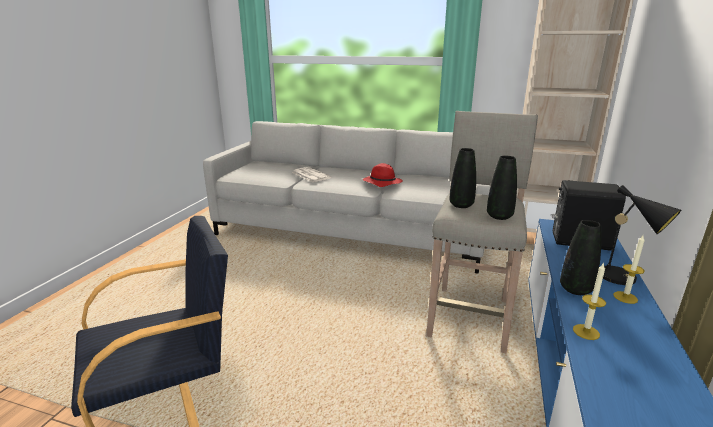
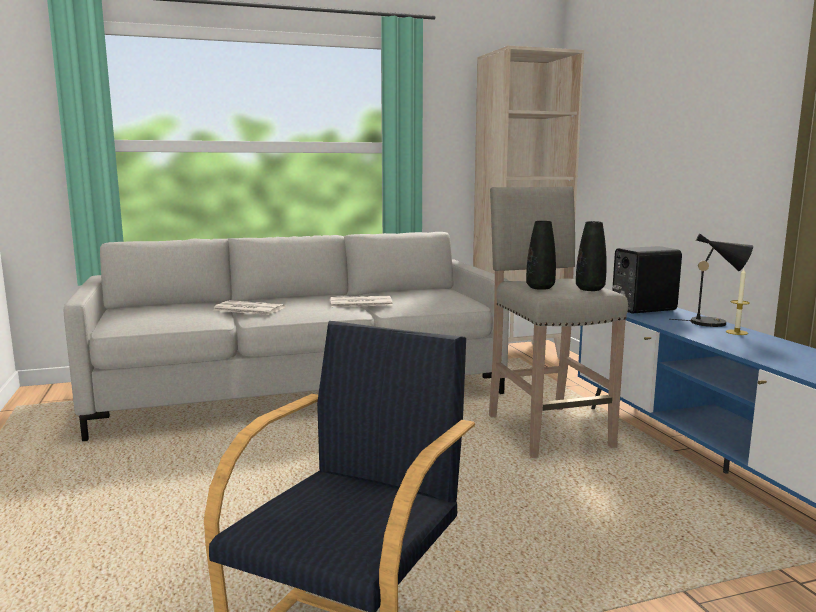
camera: 35 degrees left, 10 degrees down
(381, 183) = (360, 303): red hat -> newspaper
(575, 289) = (701, 335): black vase -> none
(586, 332) = (754, 354): candle -> none

